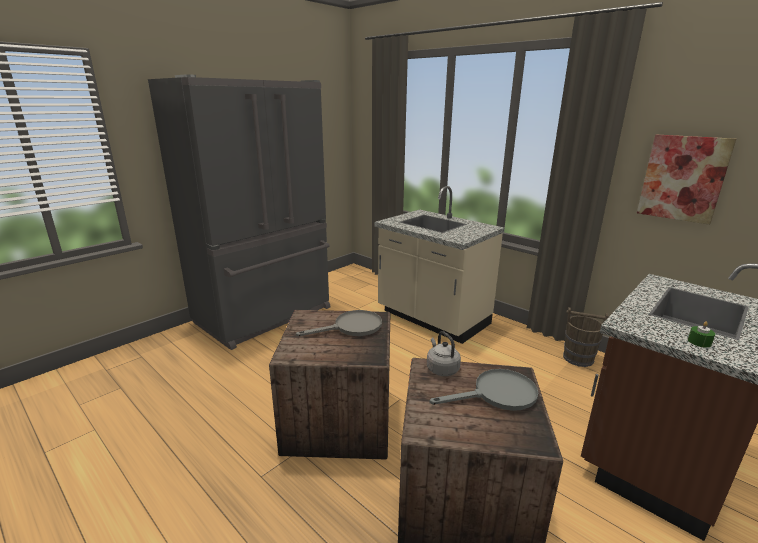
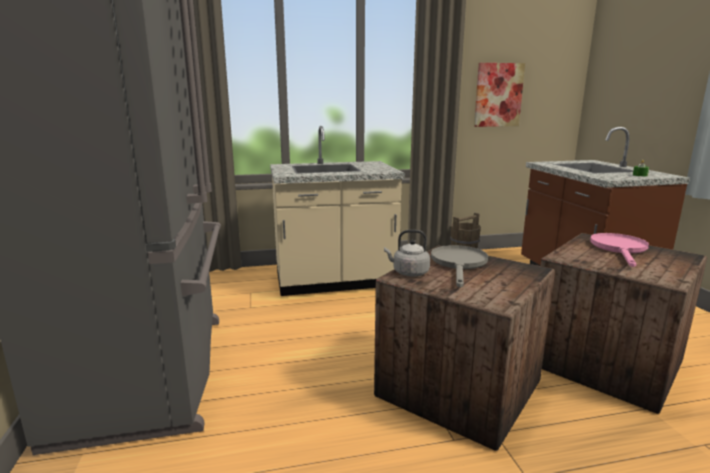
camera: 55 degrees left, 5 degrees down
(441, 368) = (570, 253): grey kettle -> grey kettle (408, 273)
(497, 395) = (619, 249): grey frying pan -> pink frying pan

